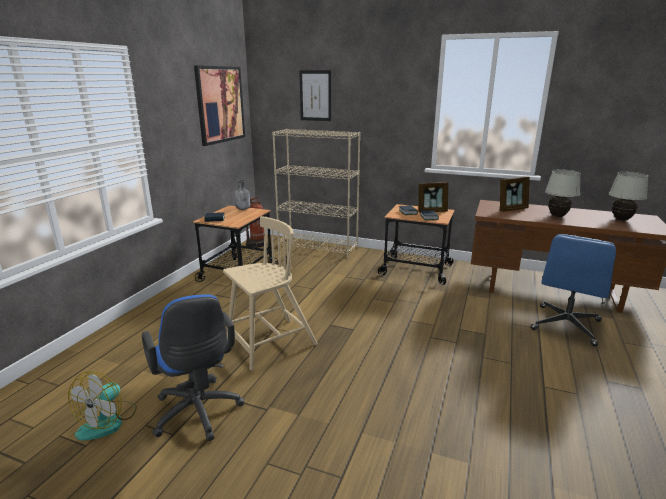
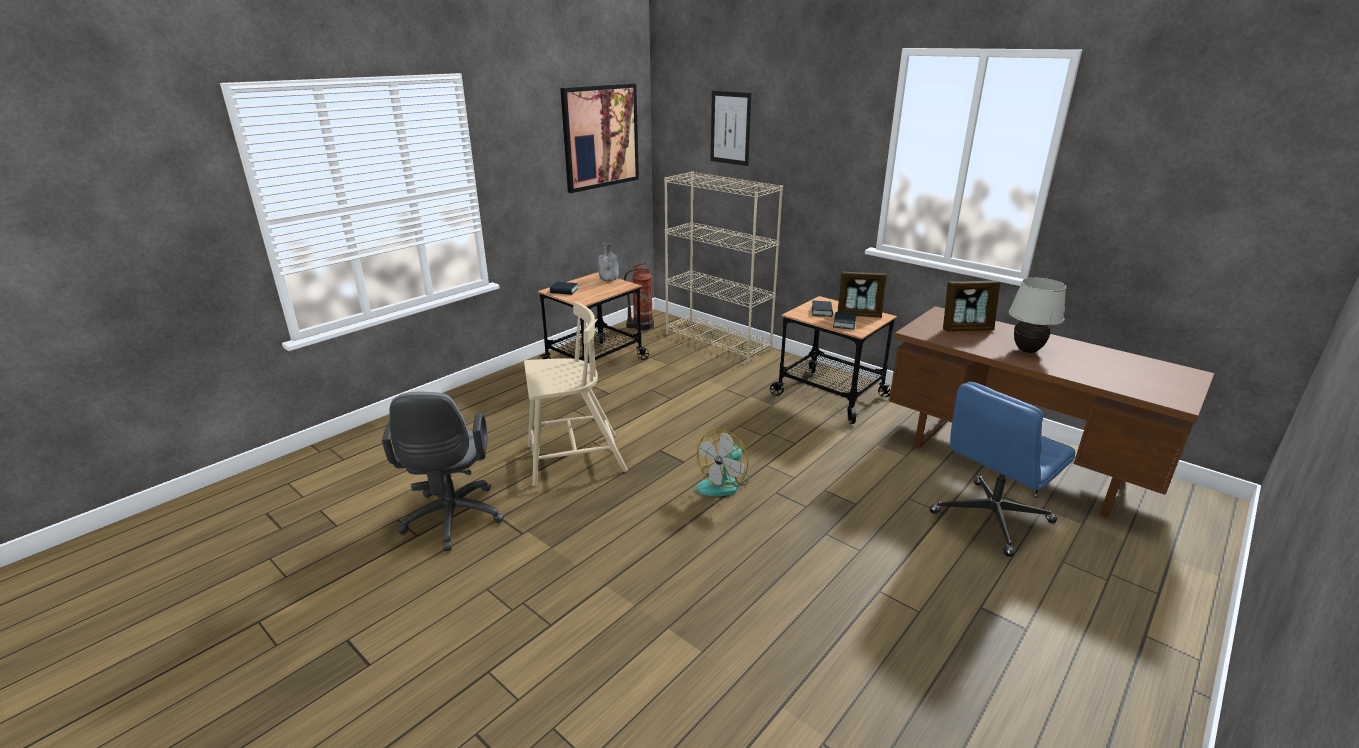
camera: 20 degrees right, 5 degrees up
(108, 421) = (367, 507): fan -> fan (723, 483)
(198, 414) = (452, 521): blue office chair -> grey office chair
(621, 219) = (1133, 371): white table lamp -> none

